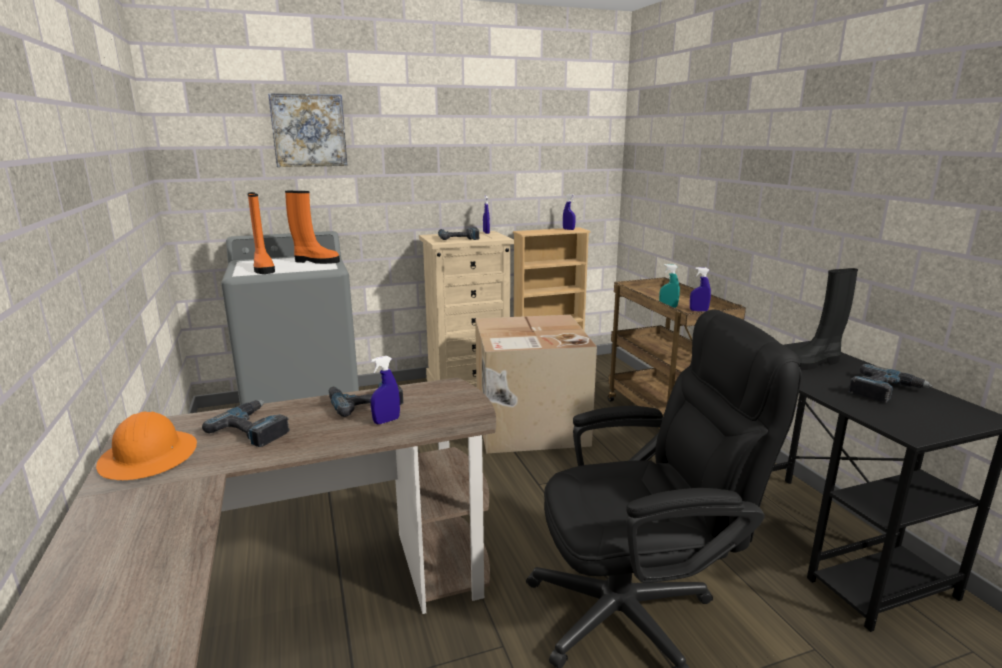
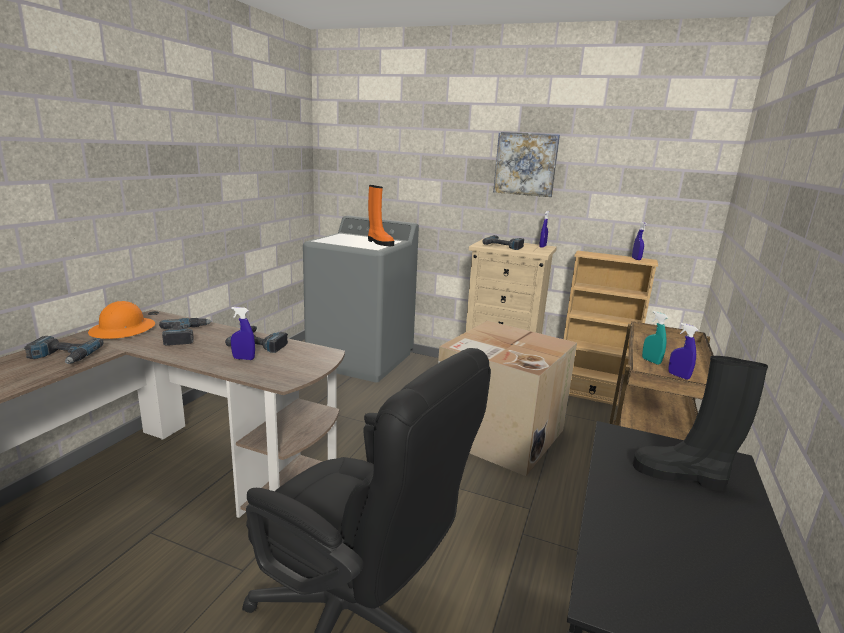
camera: 40 degrees right, 0 degrees up
(263, 269) = (338, 240): orange boot -> none
(309, 130) = (411, 140): picture -> picture (526, 164)
(884, 391) = (701, 547): power drill -> power drill (62, 357)

